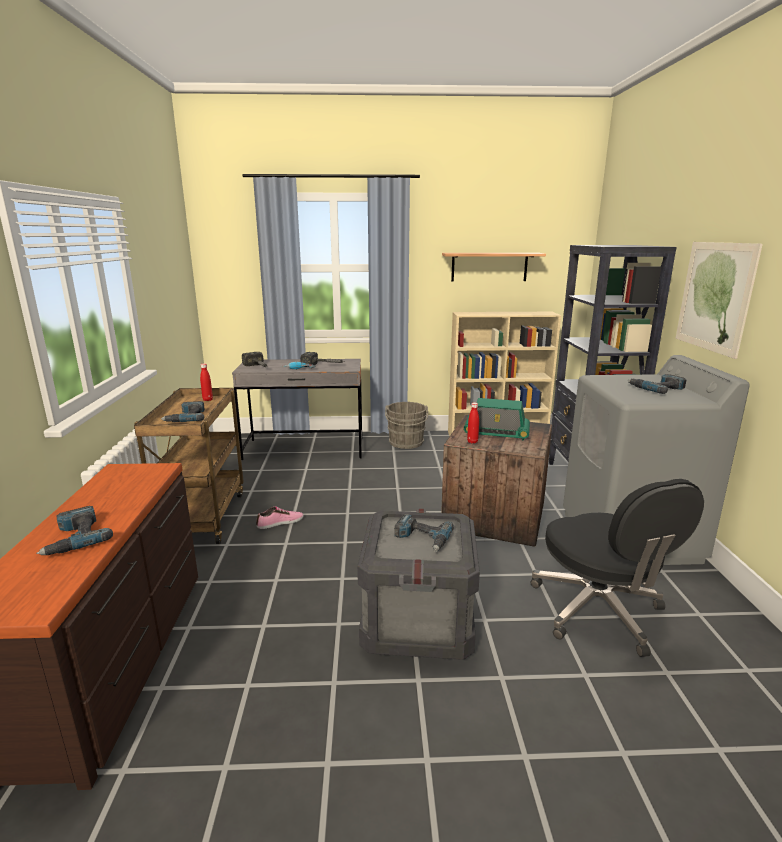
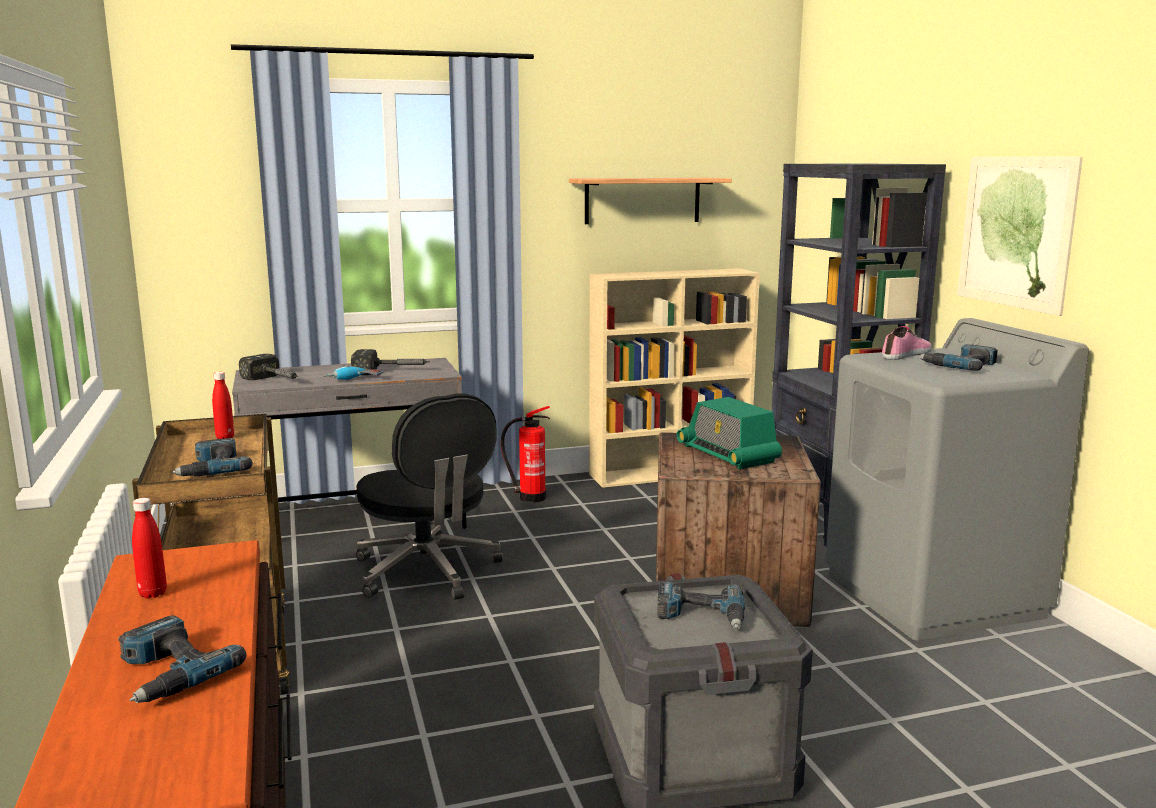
camera: 15 degrees left, 5 degrees down
(280, 523) = (380, 645): shoe -> shoe (907, 355)
(406, 443) = (529, 498): grey bucket -> fire extinguisher
(472, 442) = (701, 469): red bottle -> red bottle (153, 593)
(496, 433) = (727, 454): radio -> radio turned 60 degrees clockwise
(598, 611) = (942, 702): black office chair -> black office chair (427, 571)

